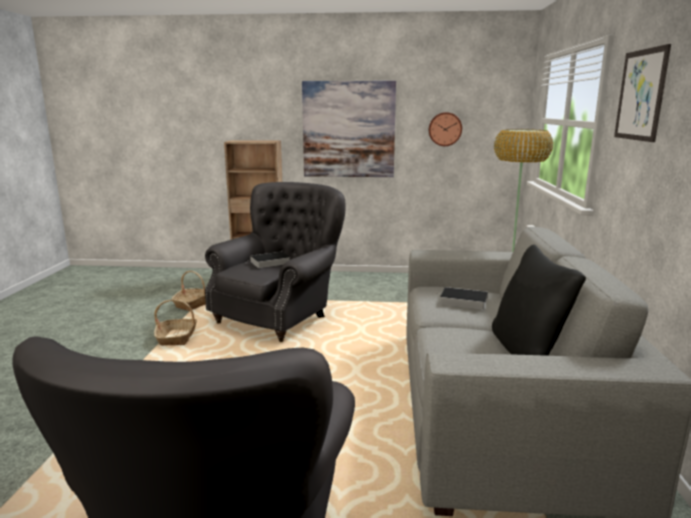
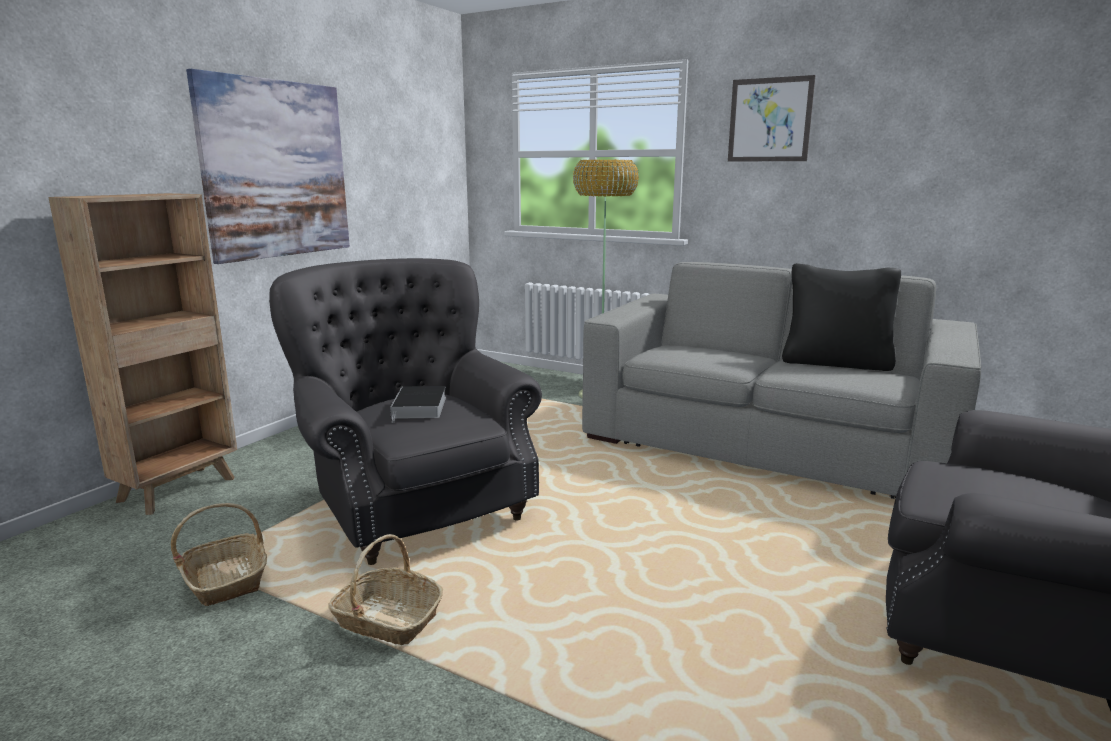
camera: 65 degrees left, 0 degrees up
(445, 129) = (394, 168): wall clock -> none
(462, 301) = (704, 353): book -> none

